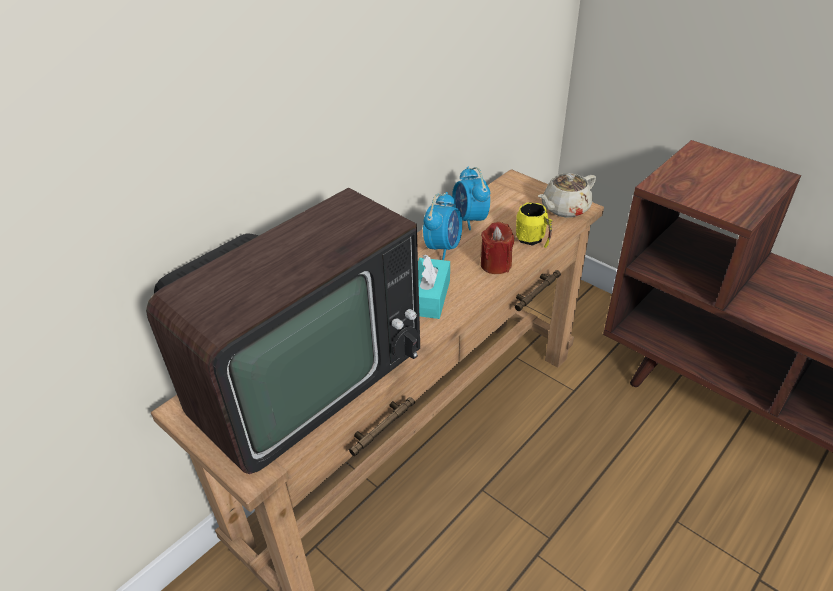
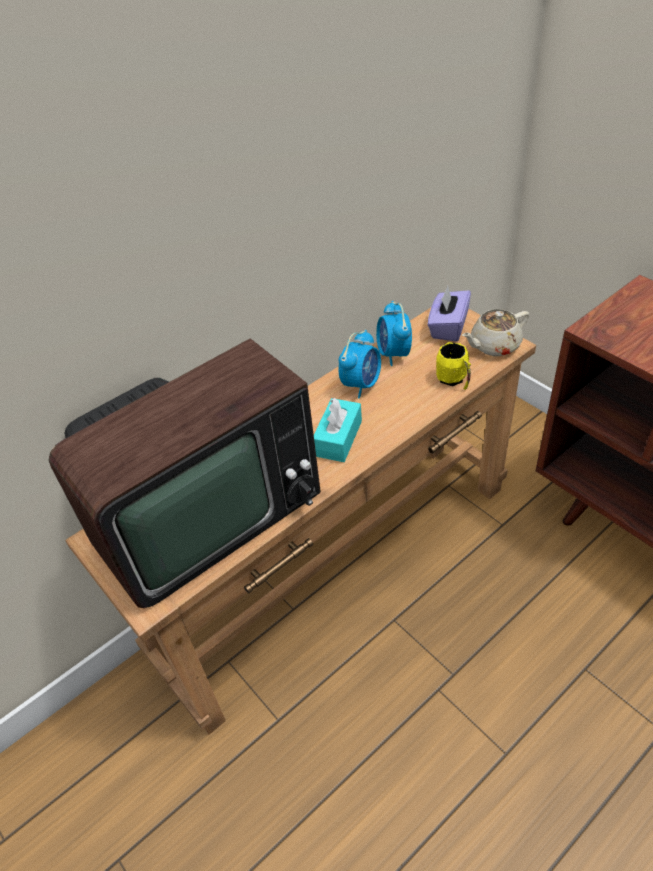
camera: 10 degrees right, 5 degrees up
(496, 264) = (410, 406): red candle -> none
(517, 195) = (448, 327): none -> purple tissue box

